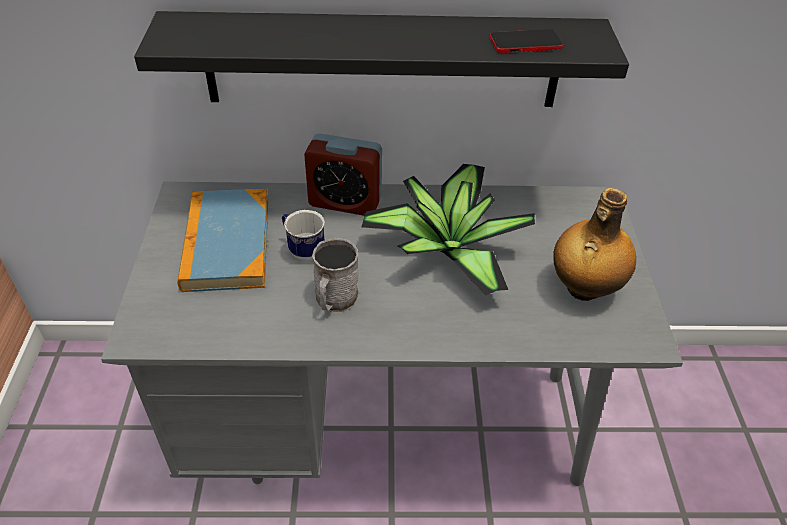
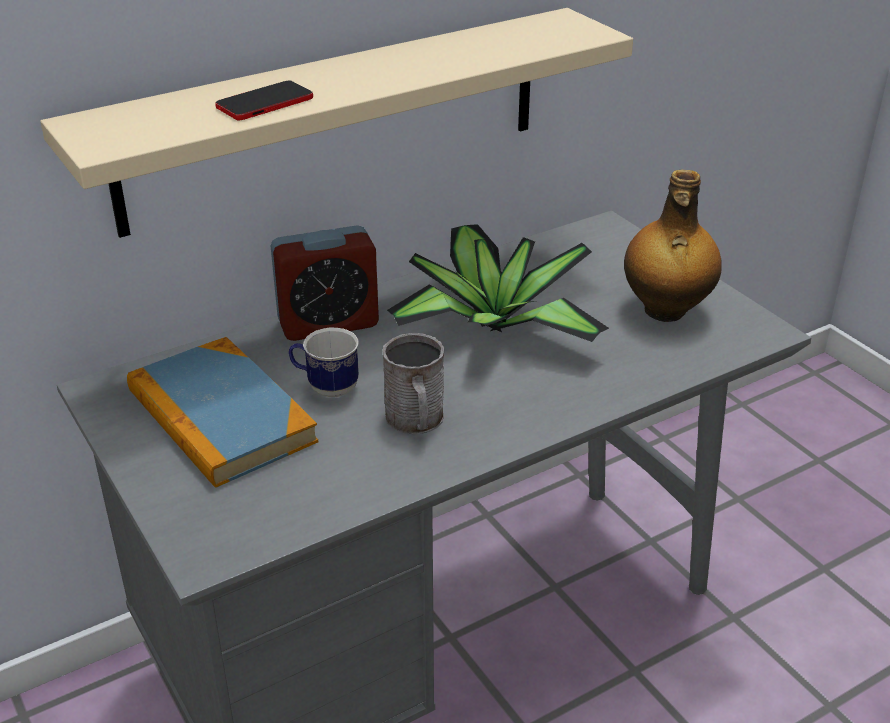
camera: 30 degrees left, 10 degrees down
(383, 60) = (336, 119): black shelf -> beige shelf
(525, 43) = (516, 45): phone -> phone (265, 103)

